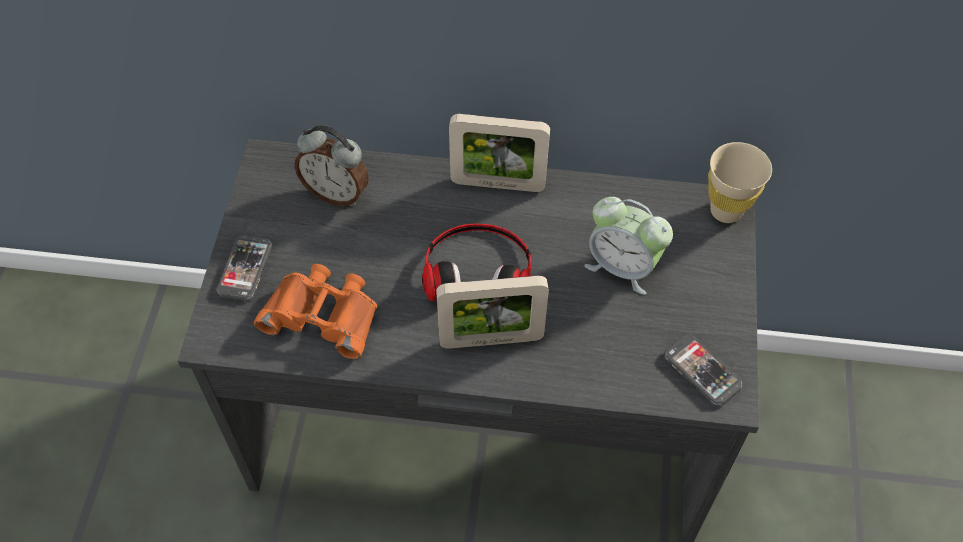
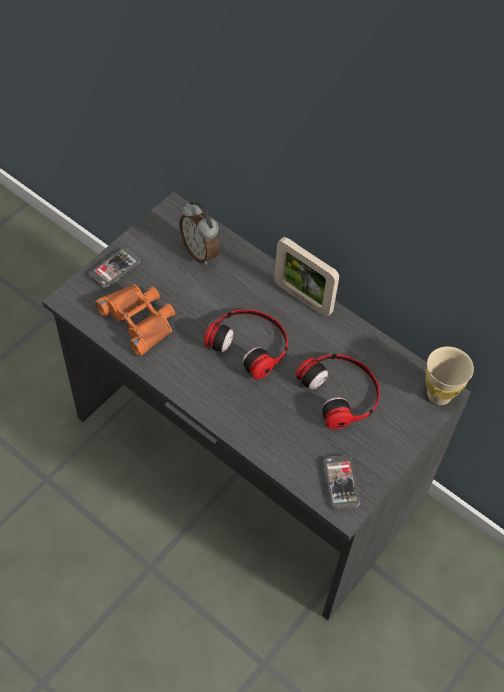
camera: 30 degrees right, 0 degrees up
(491, 340) = (225, 389): picture frame -> none
(622, 266) = (341, 392): alarm clock -> headphones

